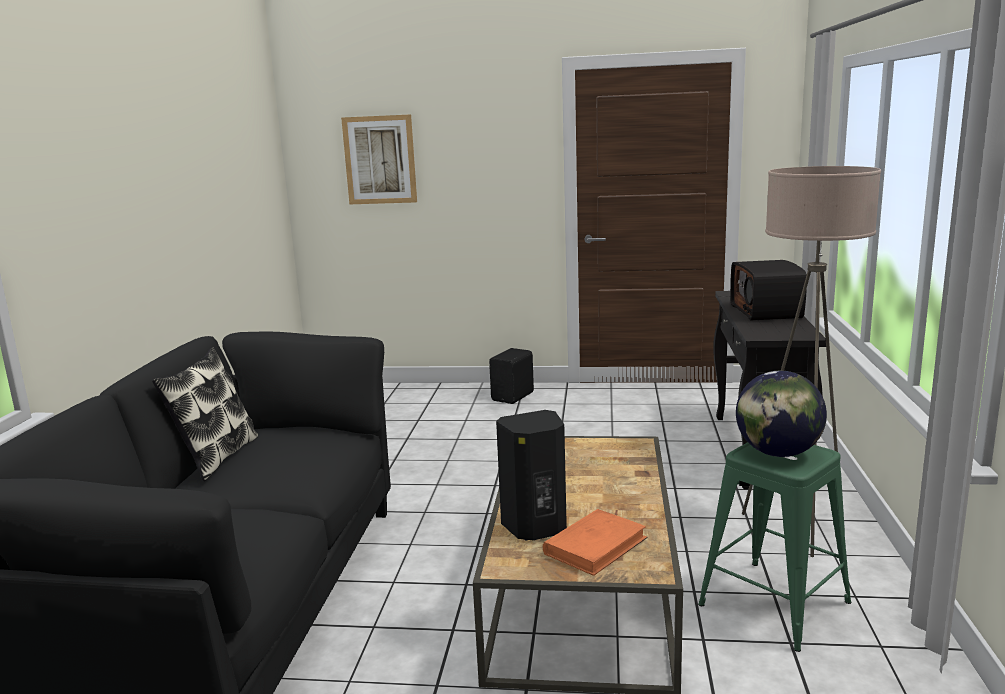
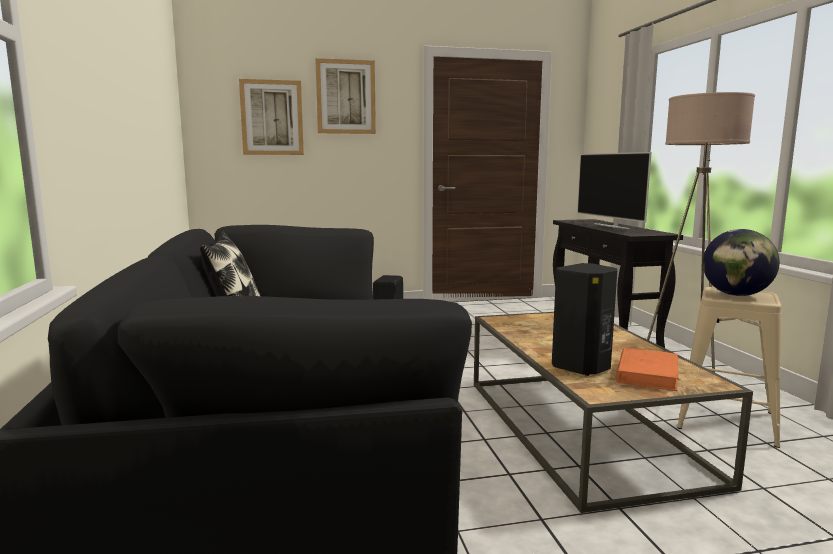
camera: 20 degrees left, 5 degrees down
(465, 130) = (346, 97): none -> picture
(767, 311) = (611, 226): radio -> television
(774, 604) = (726, 420): green stool -> beige stool

